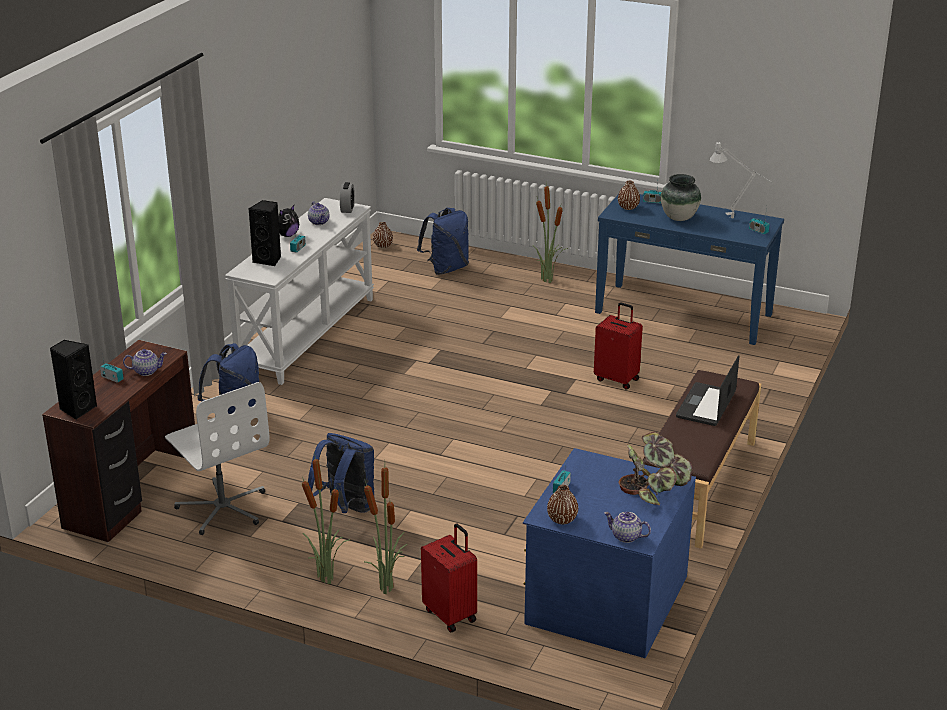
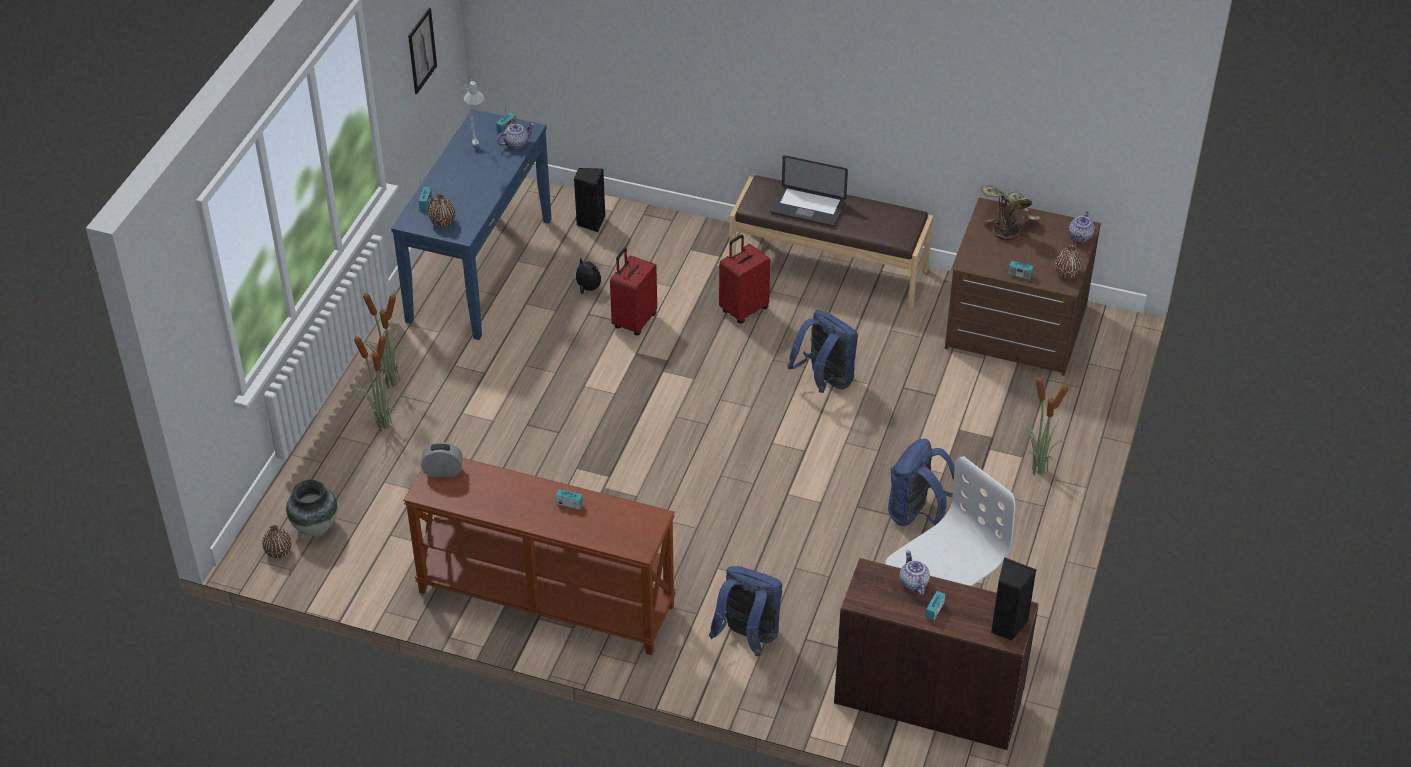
camera: 95 degrees left, 15 degrees up
(268, 260) = (605, 527): black speaker -> black speaker (590, 222)
(287, 235) = (529, 520): plush toy -> plush toy (587, 288)
(306, 334) = (544, 600): white console table -> brown console table
(319, 222) = (487, 494): teapot -> teapot (516, 143)
(327, 578) = (1034, 514): potted plant -> potted plant (382, 425)
(446, 268) = (355, 479): blue backpack -> blue backpack (825, 381)
(451, 614) = (1064, 423): red suitcase -> red suitcase (743, 309)
(604, 599) = (1015, 328): blue dresser -> brown dresser
(678, 218) = (472, 184): vase -> vase (315, 527)
(761, 126) = (422, 50): none -> picture

